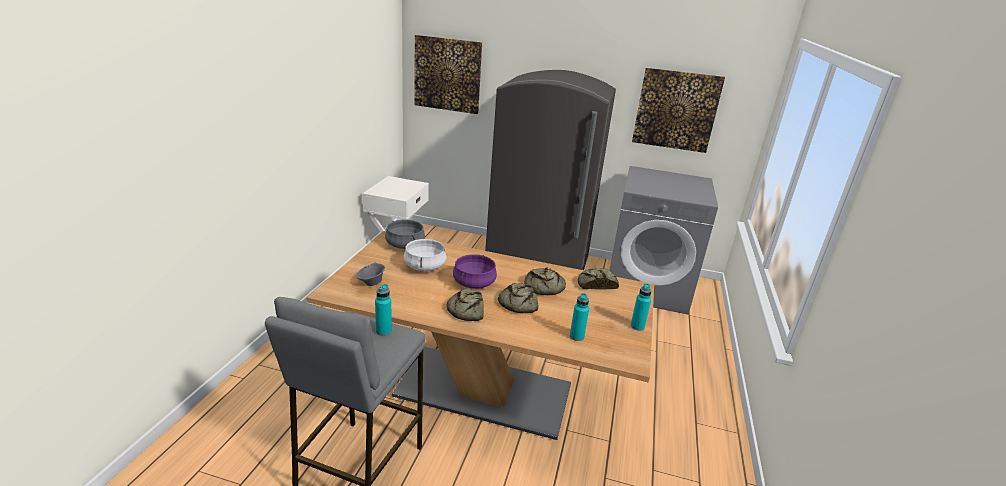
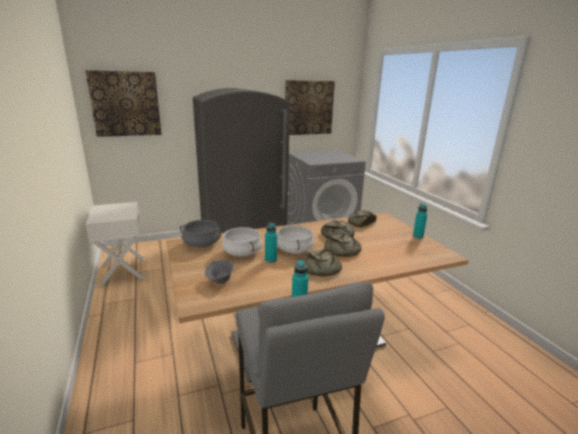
camera: 35 degrees left, 5 degrees down
(473, 283) = (294, 250): purple cooking pot -> white cooking pot
(576, 336) = (403, 255): turquoise bottle -> turquoise bottle (271, 260)

